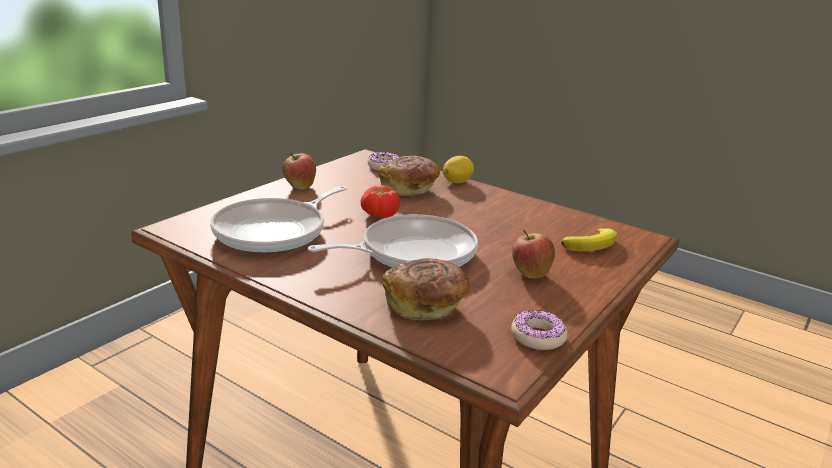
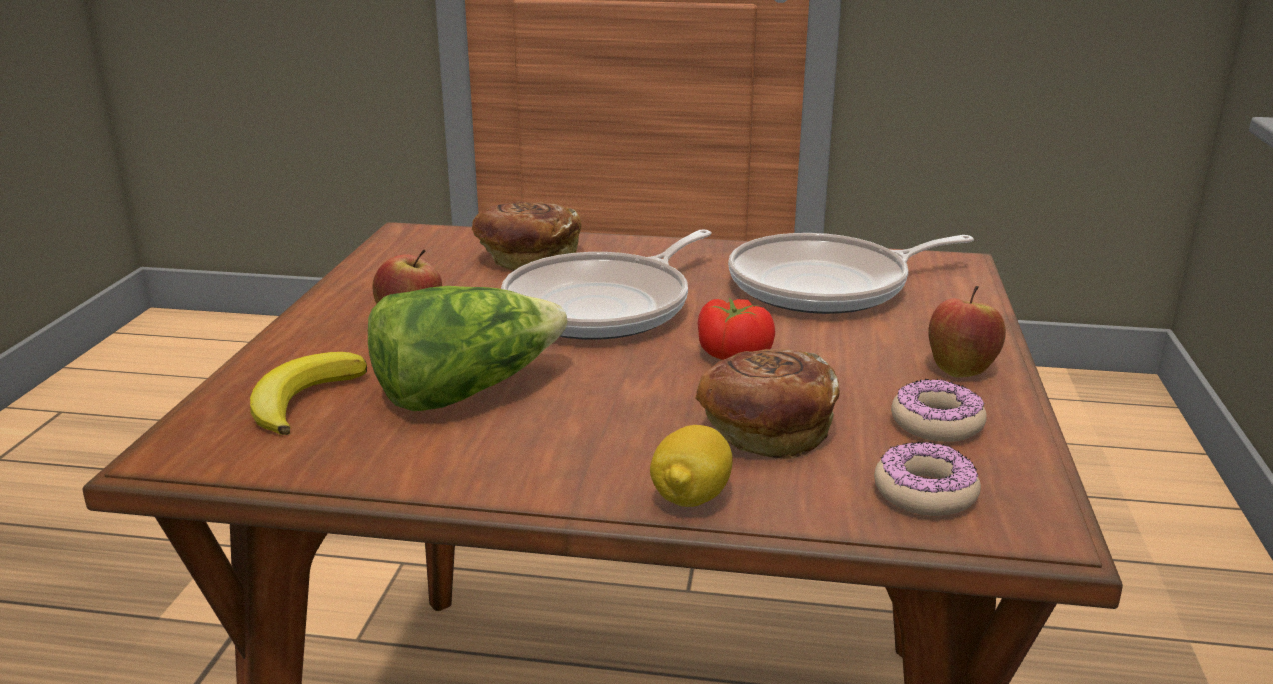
camera: 155 degrees right, 0 degrees up
(275, 232) = (827, 286): frying pan -> frying pan turned 120 degrees counterclockwise
(515, 230) = (465, 390): none -> lettuce
(538, 337) = (381, 261): donut -> donut (936, 423)

